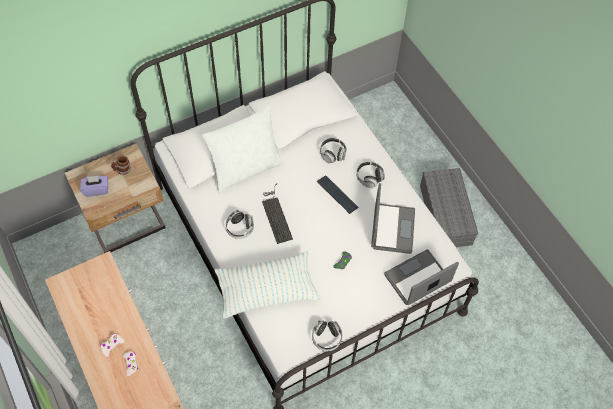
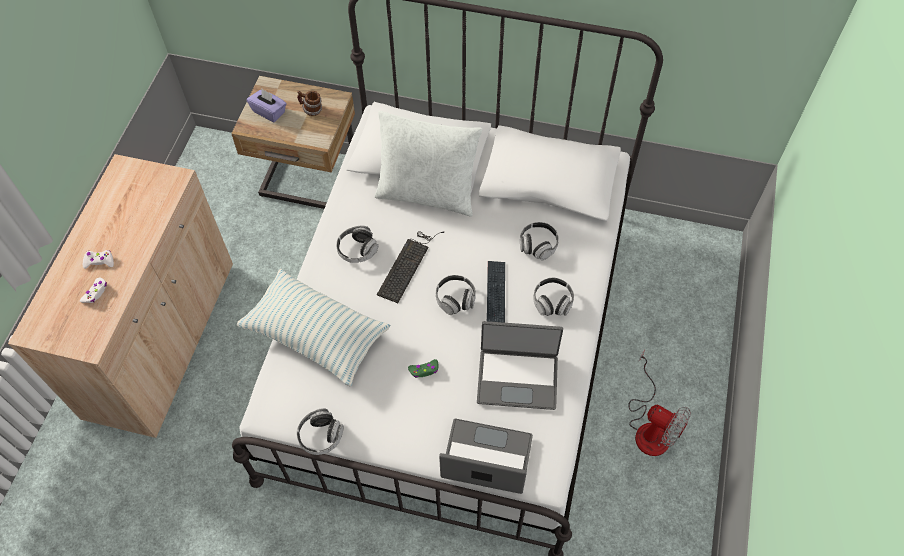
camera: 45 degrees right, 0 degrees up
(320, 213) = (455, 299): none -> headphones
(391, 228) = (517, 378): laptop -> laptop turned 45 degrees clockwise
(444, 214) = (650, 427): grey storage box -> fan

